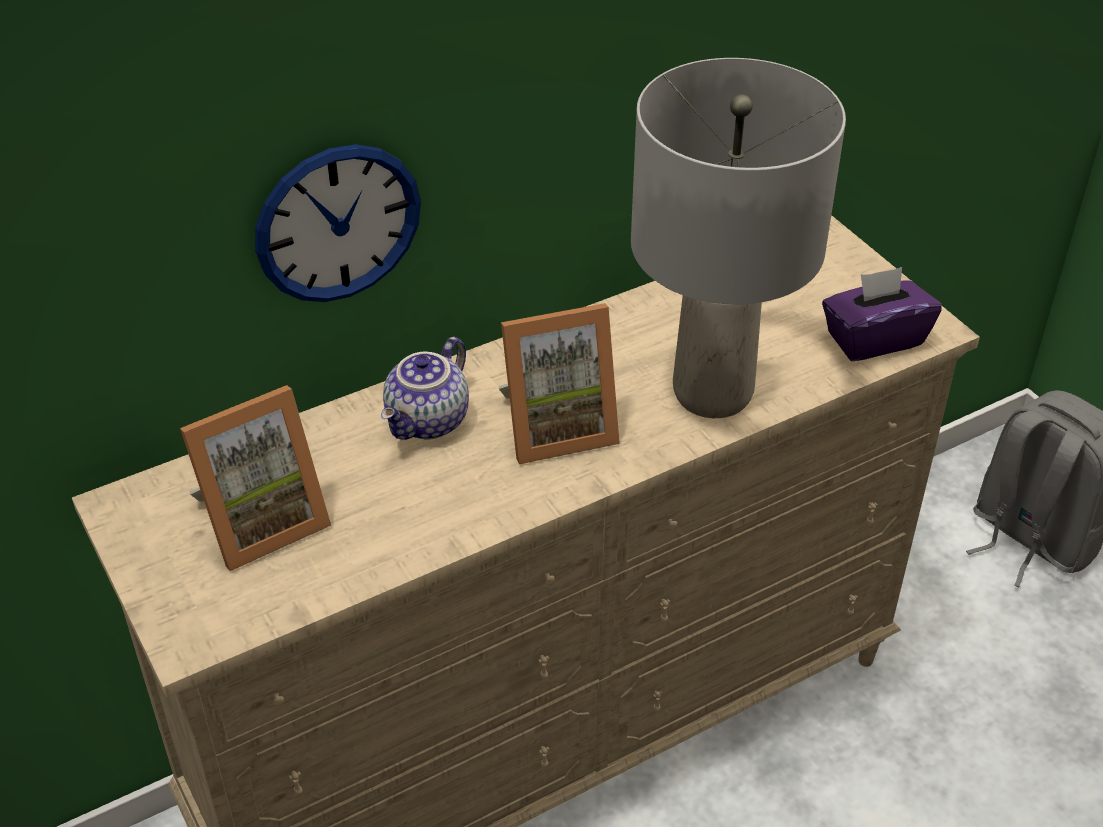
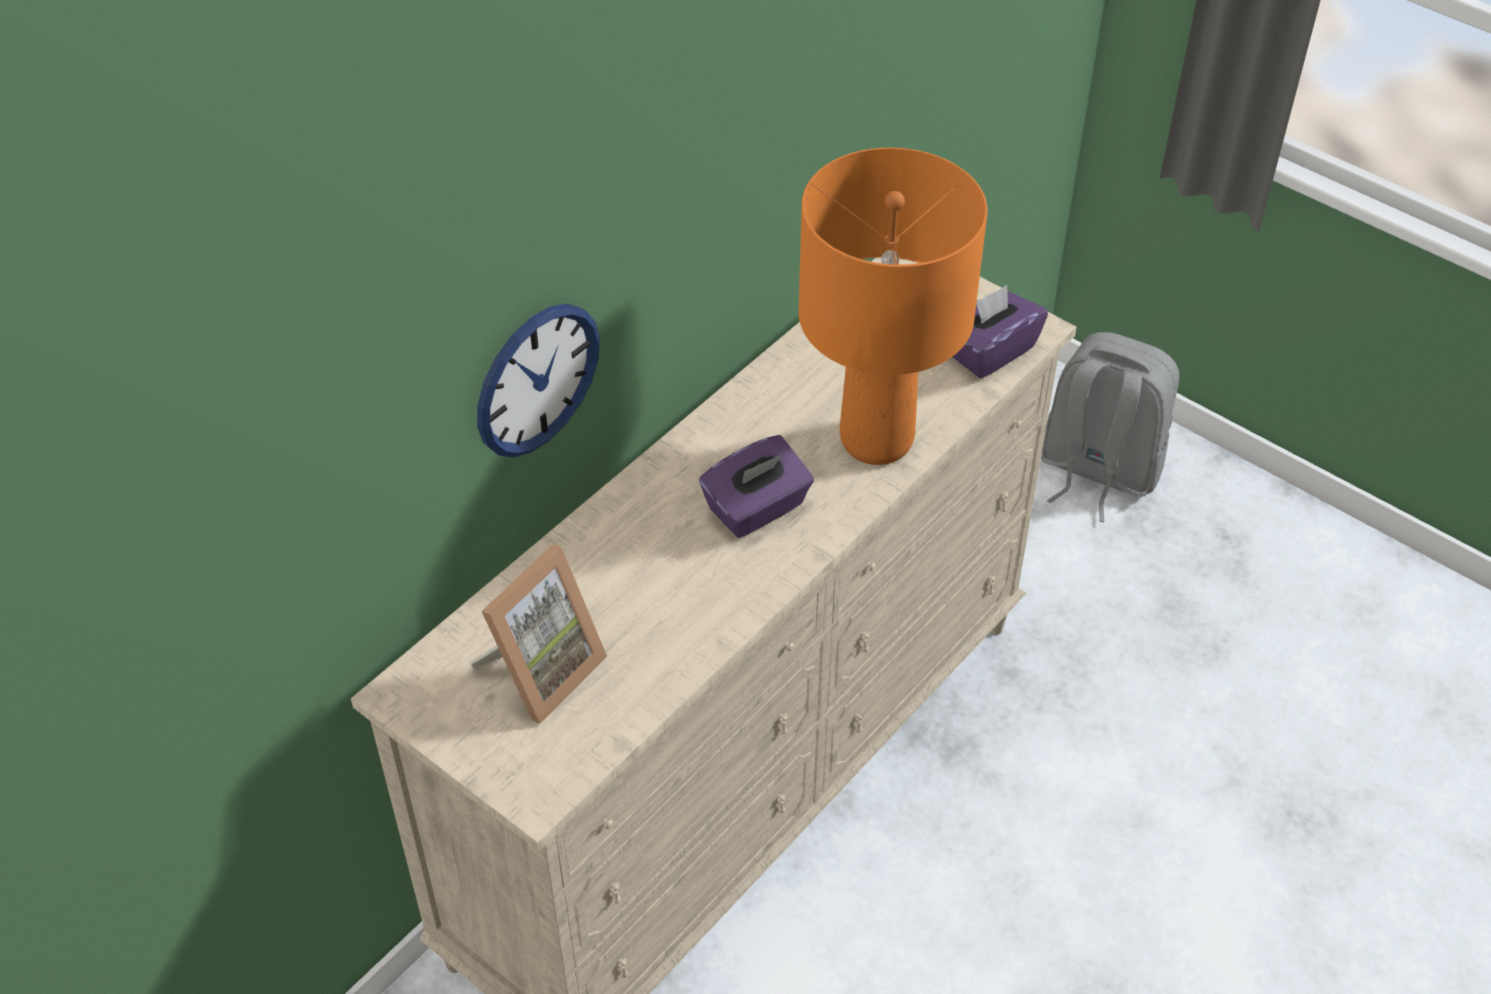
camera: 20 degrees left, 5 degrees up
(429, 422) = (641, 535): teapot -> none
(556, 427) = (757, 509): picture frame -> purple tissue box
(714, 394) = (878, 440): grey table lamp -> orange table lamp

